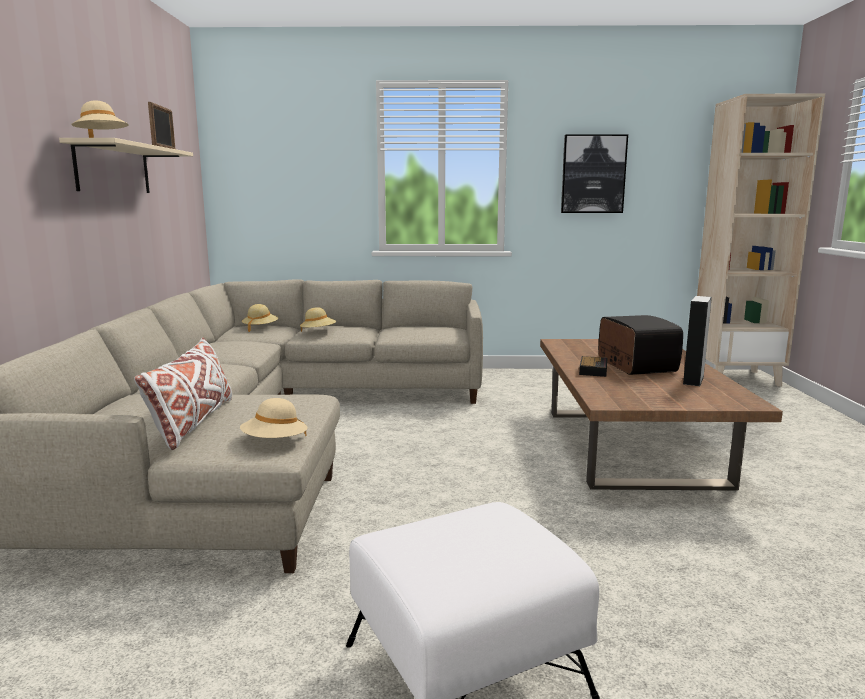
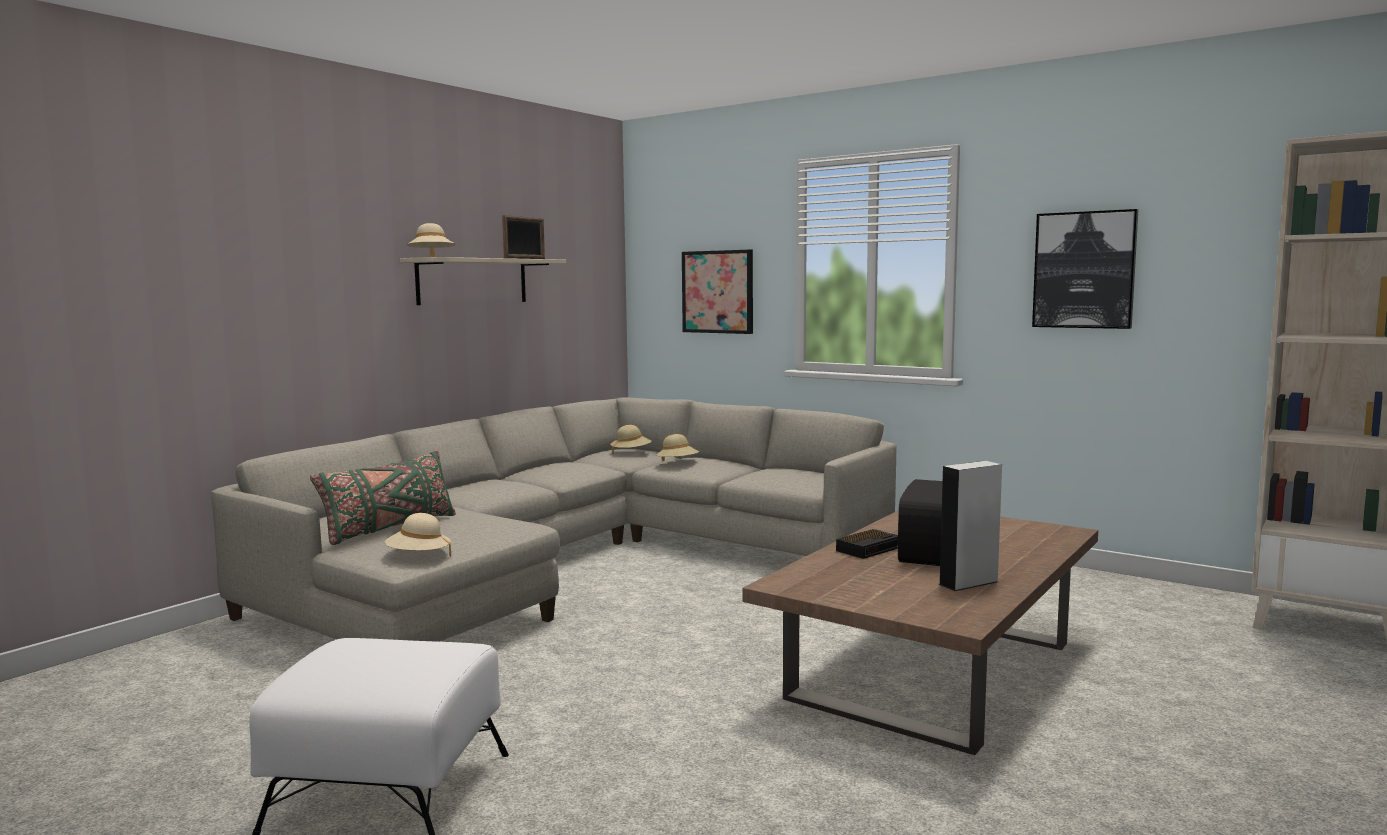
camera: 35 degrees right, 5 degrees down
(193, 423) = (389, 528): white pillow -> green pillow
(303, 188) = (718, 292): none -> picture

